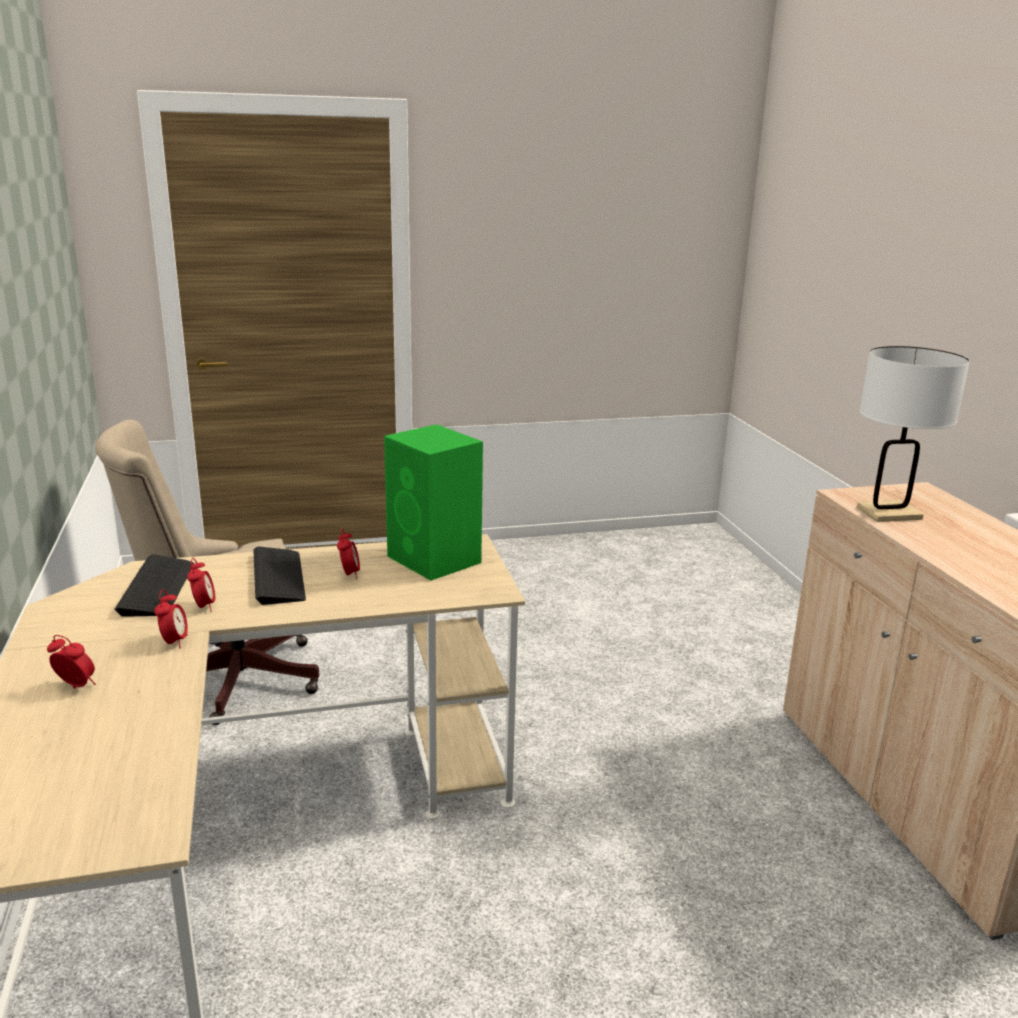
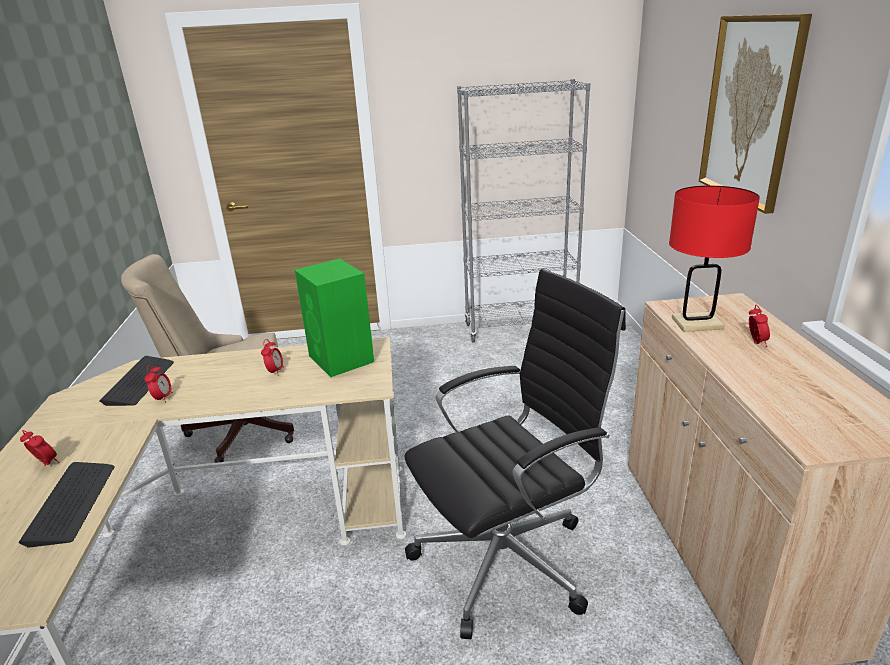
camera: 10 degrees right, 5 degrees up
(174, 642) = (129, 428): alarm clock -> alarm clock (755, 343)
(278, 577) = (225, 373): keyboard -> keyboard (72, 503)
(595, 546) = (520, 329): none -> grey bookcase
(659, 825) = (508, 559): none -> black office chair
(889, 513) = (697, 323): white table lamp -> red table lamp
(923, 264) = (750, 110): none -> picture

